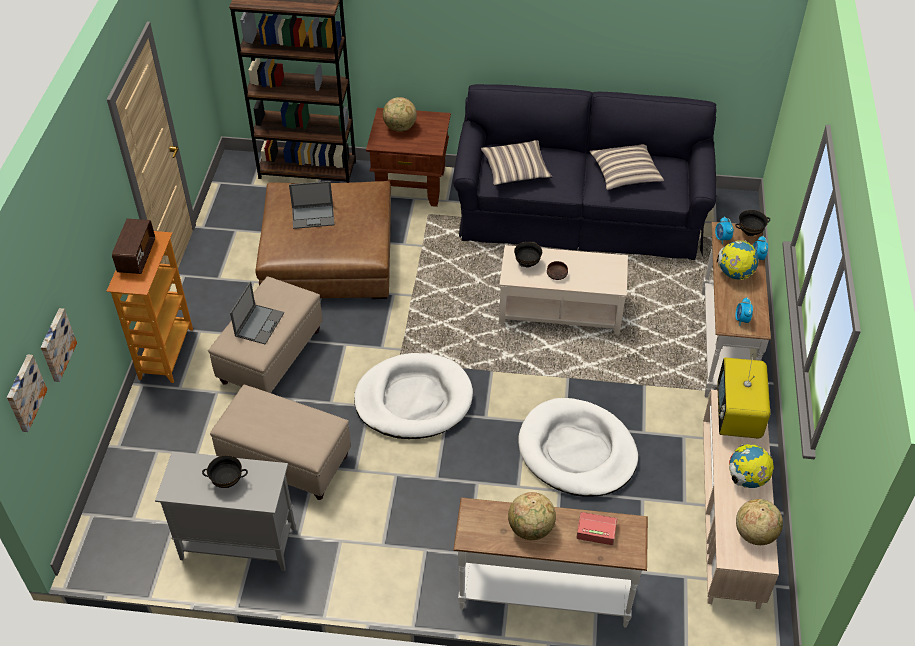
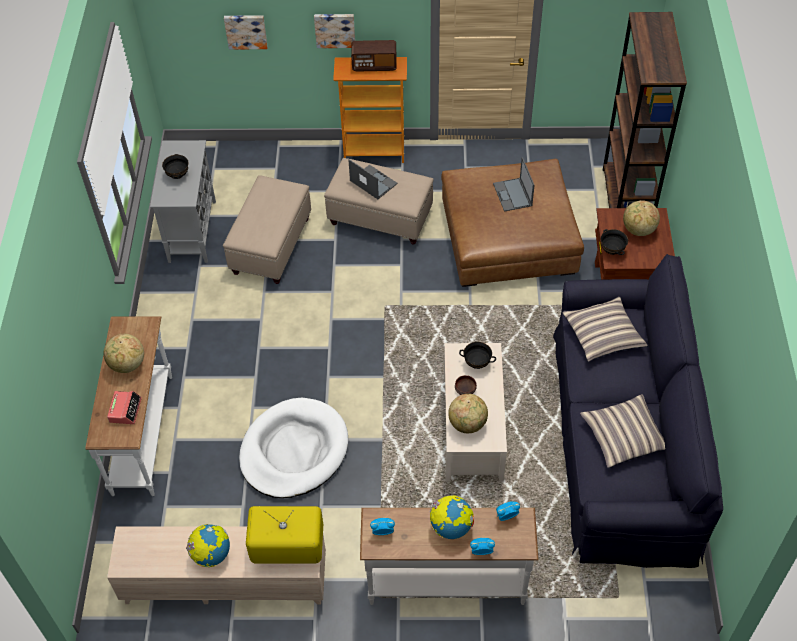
camera: 85 degrees right, 5 degrees up
(24, 393) = (188, 21): picture -> picture (335, 29)
(259, 324) = (373, 182): laptop -> laptop turned 150 degrees counterclockwise
(413, 400) = (342, 321): white dog bed -> none
(750, 232) = (522, 545): black bowl -> black bowl (612, 250)
(755, 533) = (150, 559): globe -> globe (467, 424)

